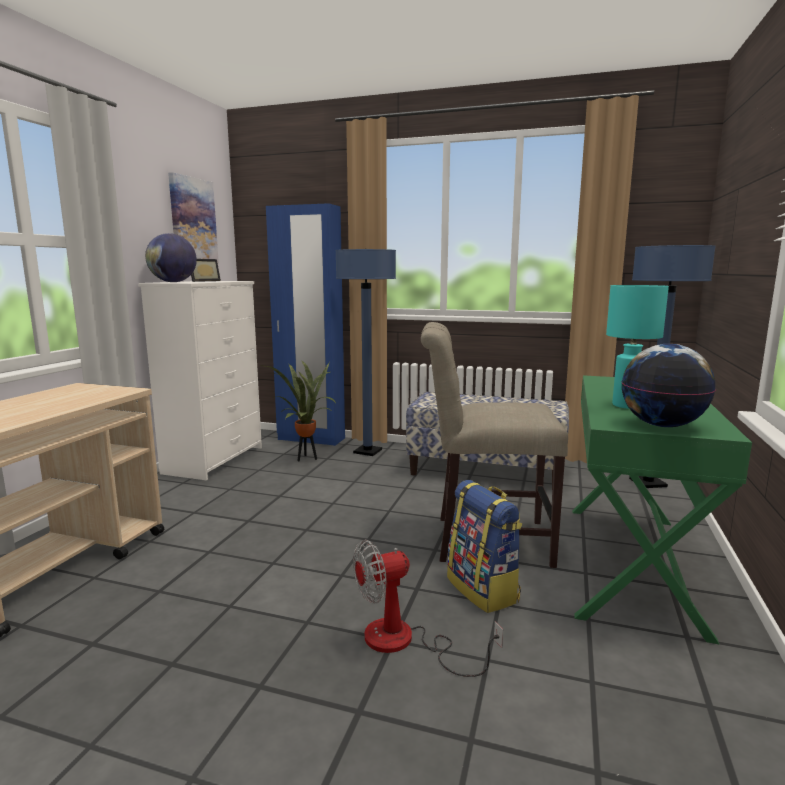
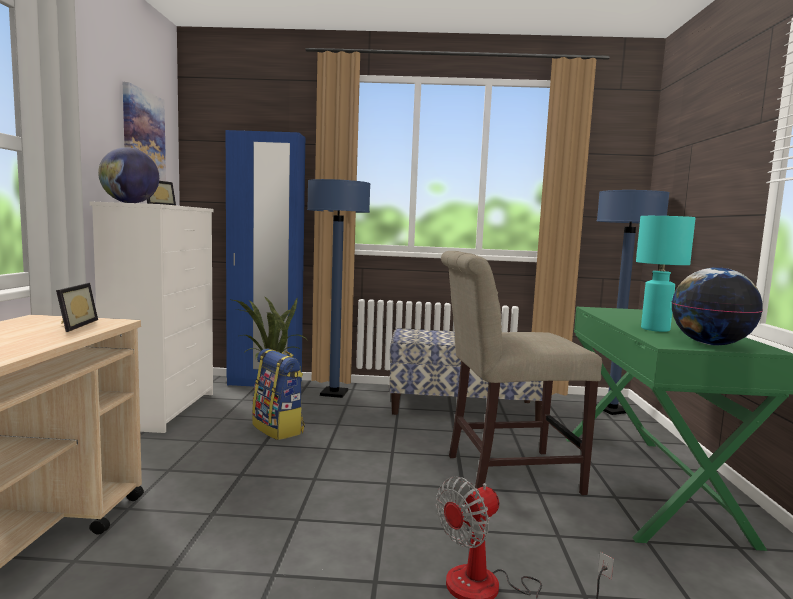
camera: 15 degrees left, 5 degrees down
(94, 394) = (72, 325): none -> picture frame
(484, 589) = (535, 523): backpack -> backpack (279, 429)

